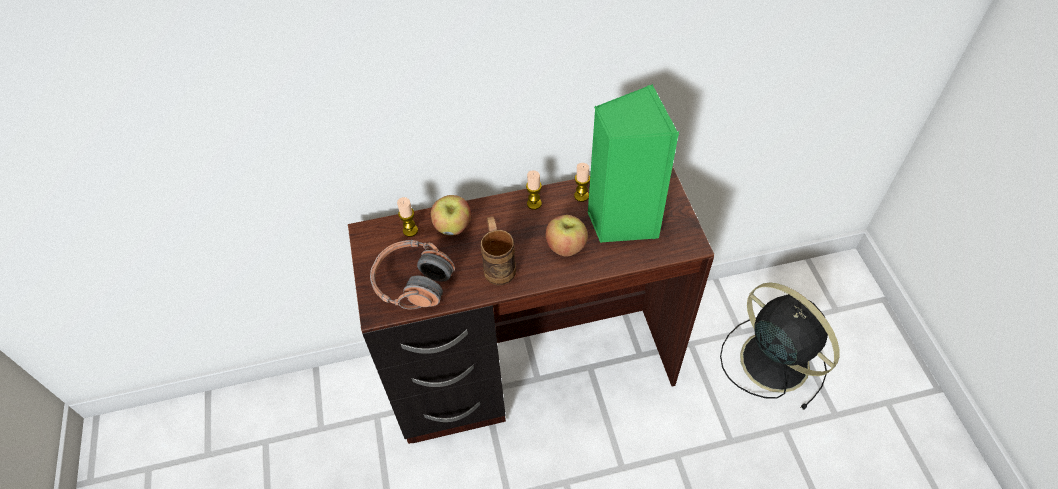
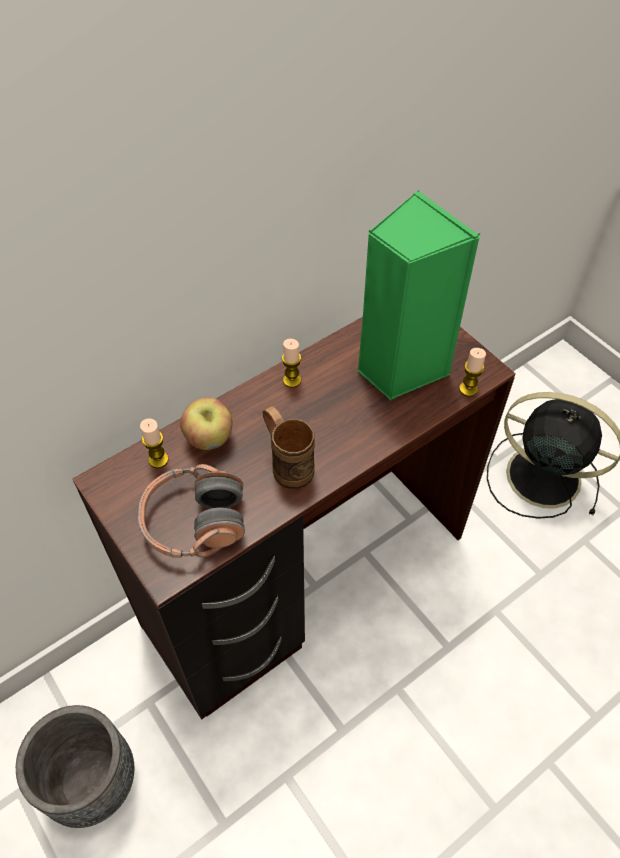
camera: 25 degrees left, 0 degrees up
(315, 454) = (92, 780): none -> grey planter
(566, 246) = (354, 417): apple -> none
(581, 196) = (341, 355): candle -> candle (468, 389)

